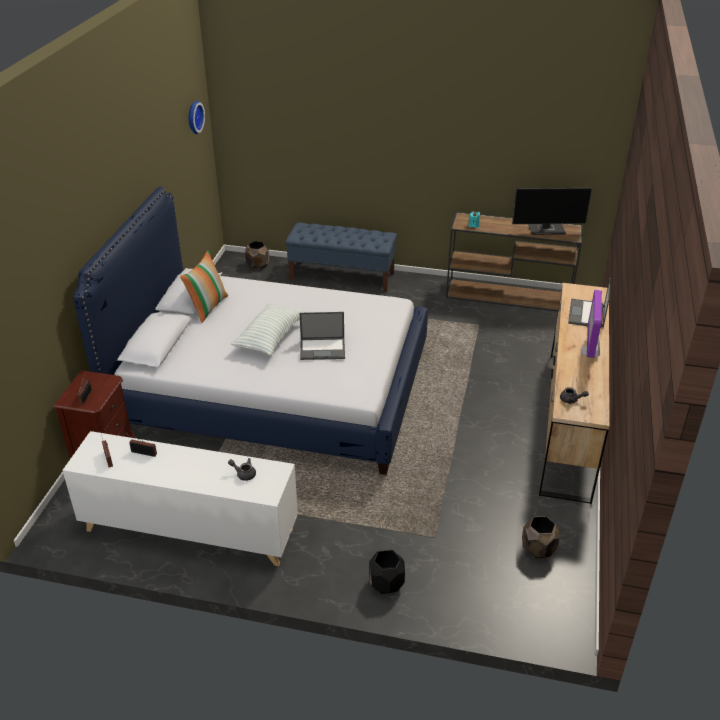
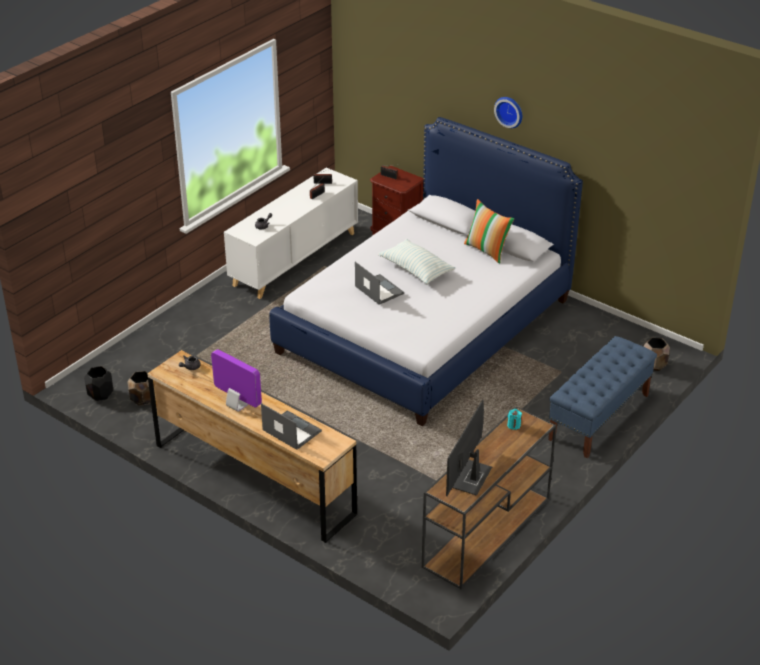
camera: 115 degrees right, 0 degrees up
(193, 117) = (683, 177): wall clock -> wall clock (510, 111)
(323, 348) = (378, 289): laptop -> laptop turned 120 degrees clockwise
(386, 584) = (178, 323): black planter -> black planter (100, 394)

